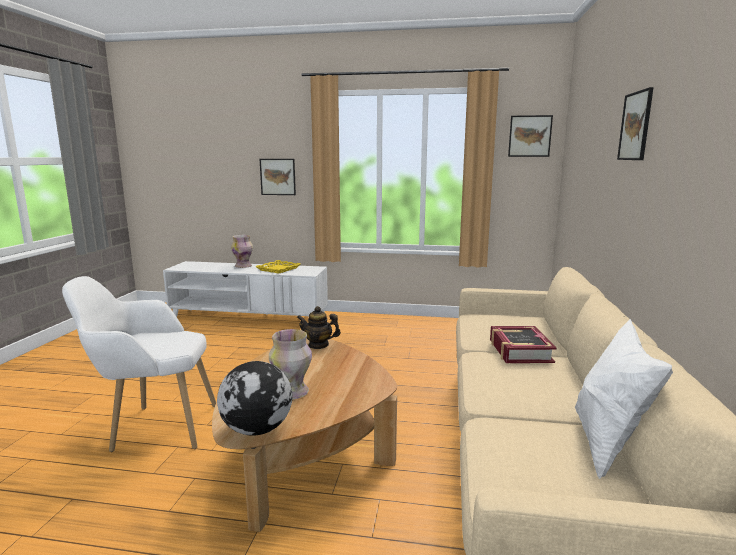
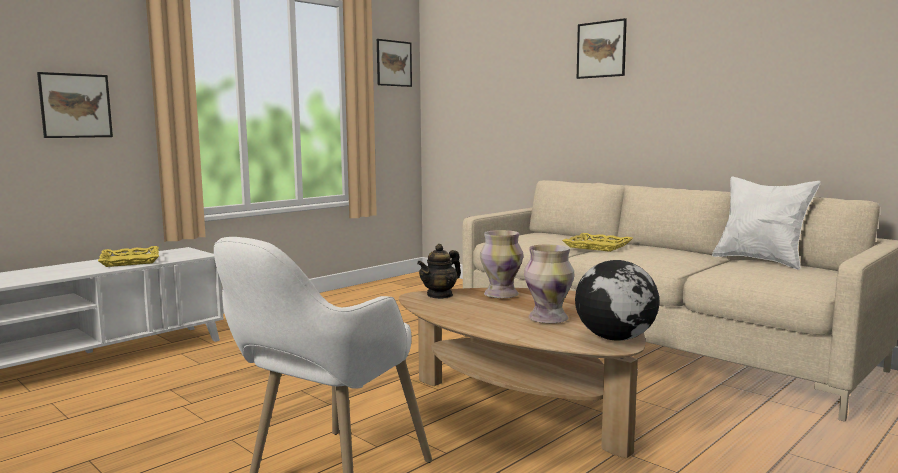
camera: 55 degrees left, 5 degrees down
(243, 266) = (49, 270): vase -> vase (500, 295)
(519, 351) = (597, 246): book -> yellow tray

